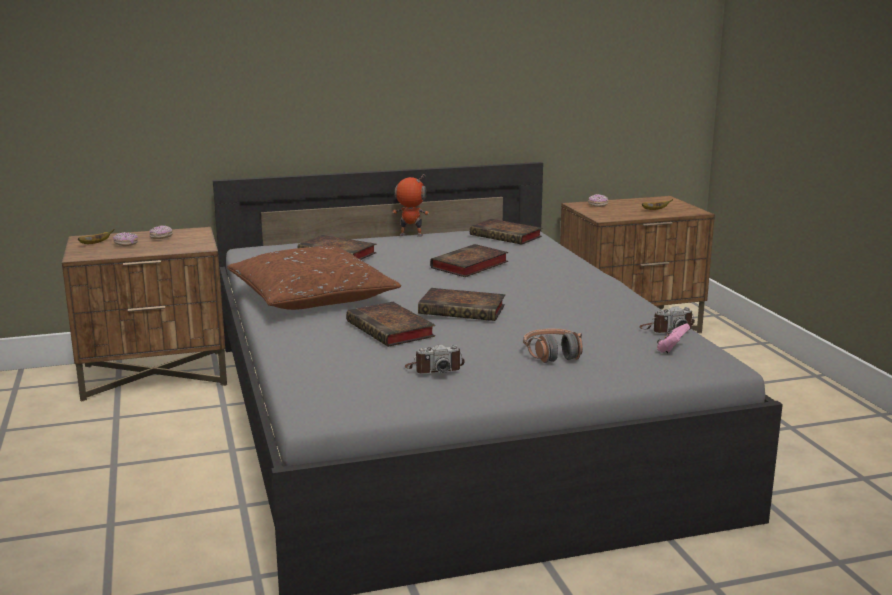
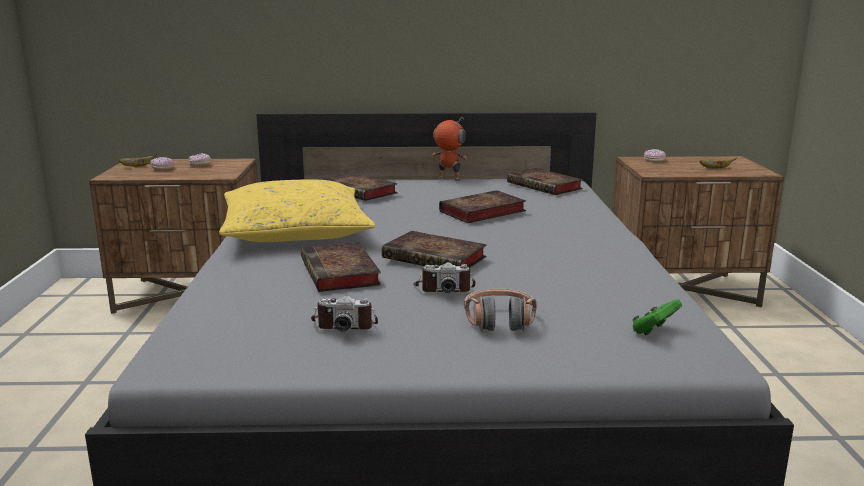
camera: 15 degrees right, 0 degrees up
(312, 296) = (295, 230): brown pillow -> yellow pillow
(666, 329) = (663, 303): camera -> camera (444, 288)
(671, 349) = (654, 331): pink game controller -> green game controller

